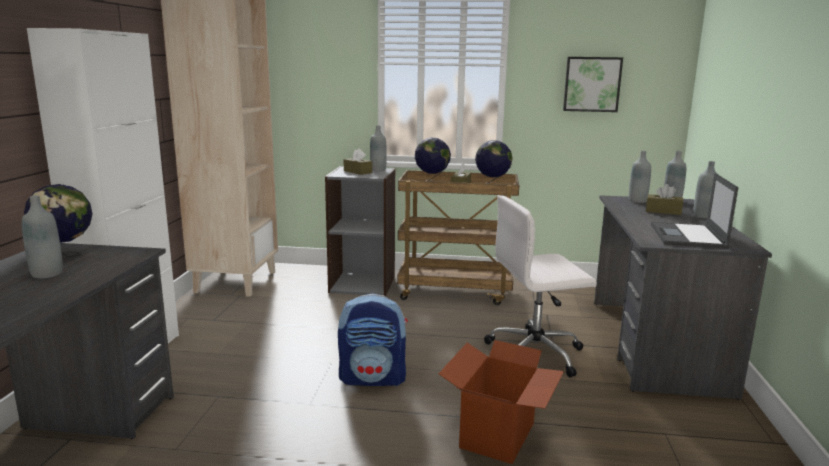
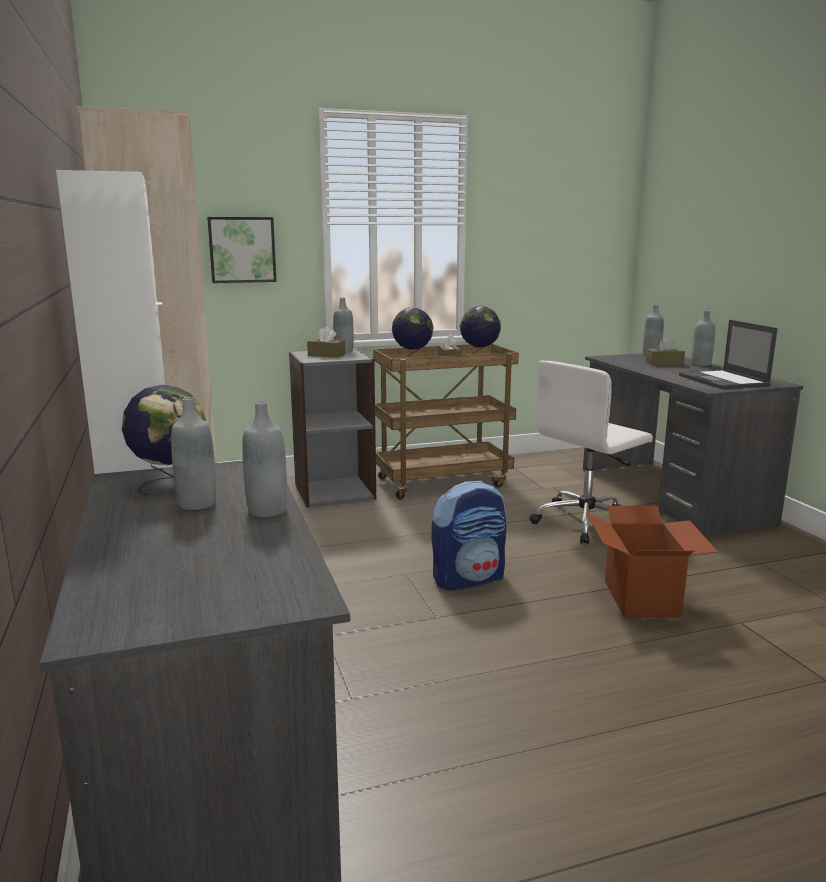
camera: 25 degrees left, 0 degrees up
(591, 84) = (548, 242): picture -> picture (242, 249)
(637, 201) = (626, 357): grey bottle -> grey bottle (267, 510)

